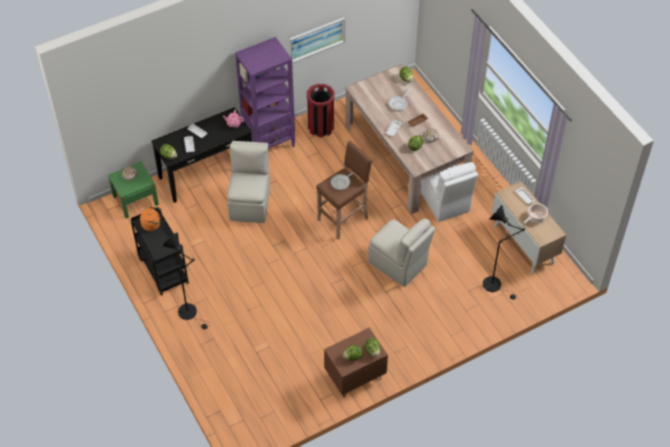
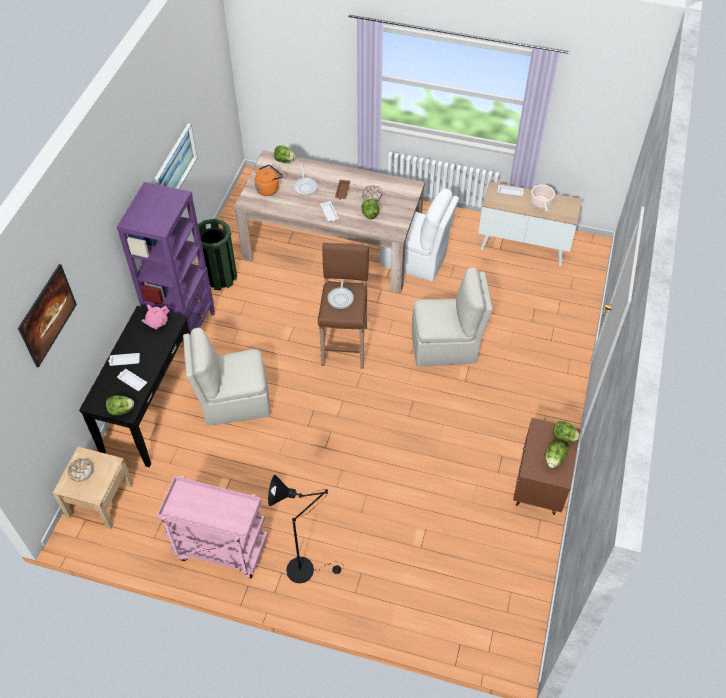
camera: 45 degrees left, 0 degrees up
(135, 200) = (100, 499): green nightstand -> beige nightstand
(152, 82) = (51, 325): none -> picture
(152, 224) = (189, 500): orange kettle -> orange kettle (268, 188)
(162, 270) = (220, 549): black cart -> pink cart
(250, 202) = (233, 401): beige chair -> beige chair turned 60 degrees counterclockwise
(321, 127) = (220, 277): red trash can -> green trash can
(495, 285) = (546, 299): black floor lamp -> none

